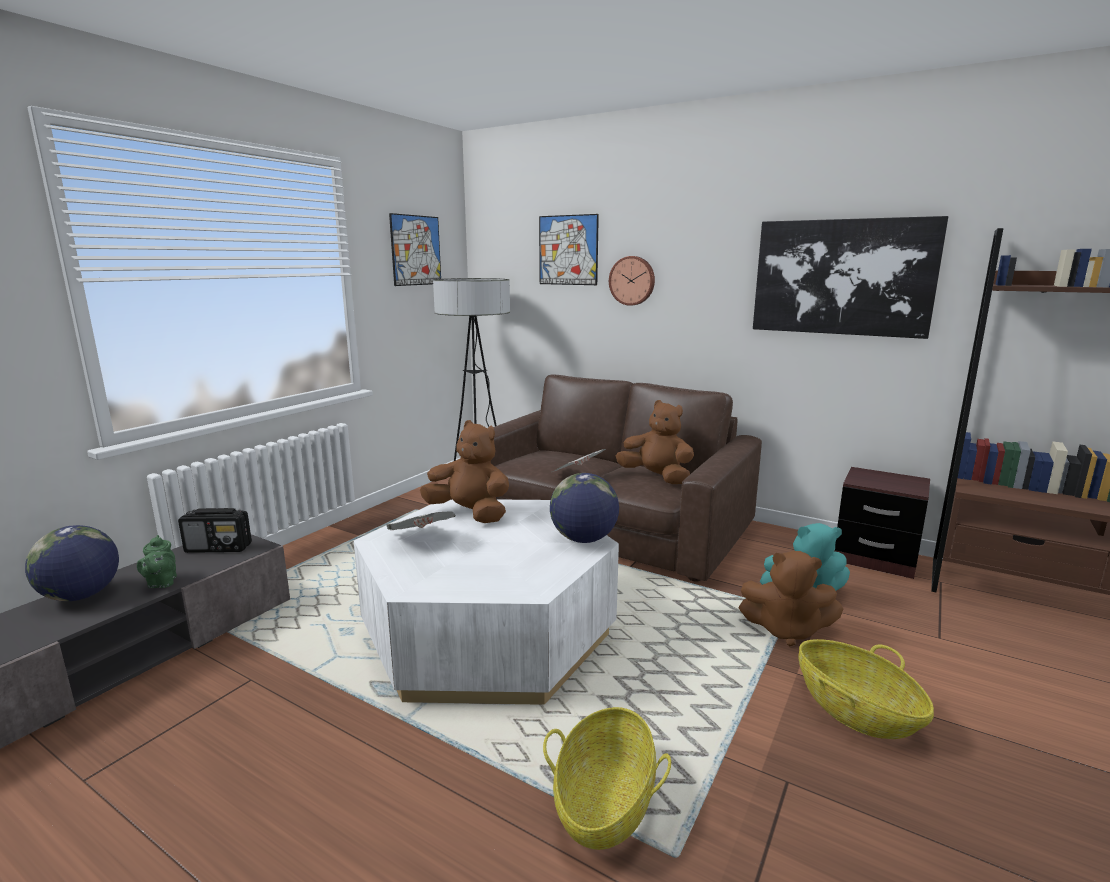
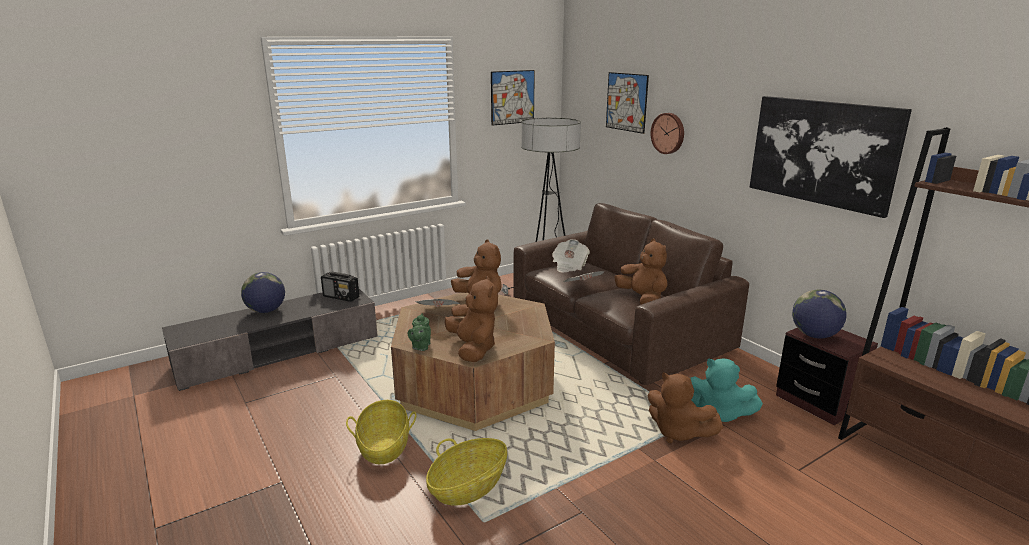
camera: 25 degrees right, 5 degrees up
(161, 583) = (303, 312): green teapot -> green teapot (420, 347)
(489, 633) = (475, 383): white coffee table -> brown coffee table
(521, 576) = (473, 349): none -> brown plush toy
(537, 454) = (569, 266): none -> newspaper
(583, 539) = (534, 334): globe -> globe (814, 335)
(856, 711) = (672, 492): basket -> basket (384, 446)

